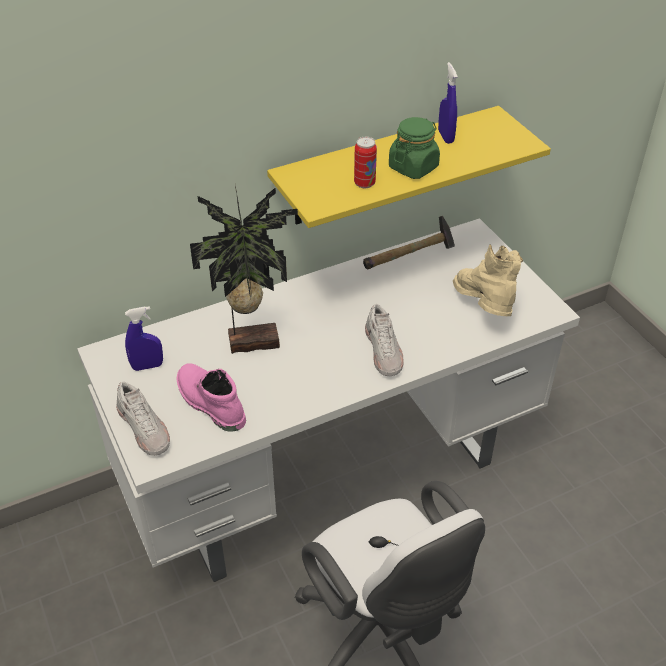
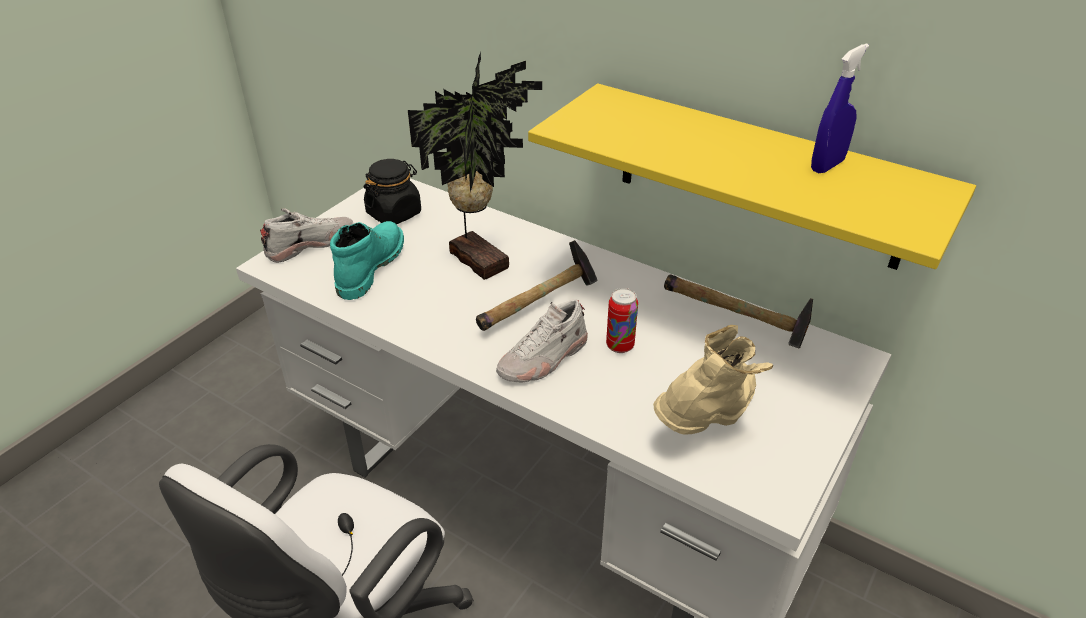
camera: 60 degrees right, 5 degrees down
(145, 429) = (310, 244): white shoe -> white shoe turned 150 degrees counterclockwise
(147, 366) = (394, 213): blue spray bottle -> black jar
(209, 403) = (369, 267): pink boot -> turquoise boot
(328, 332) = (540, 304): none -> hammer
(364, 183) = (643, 141): can -> can (620, 346)
(413, 167) = (723, 162): green jar -> none

